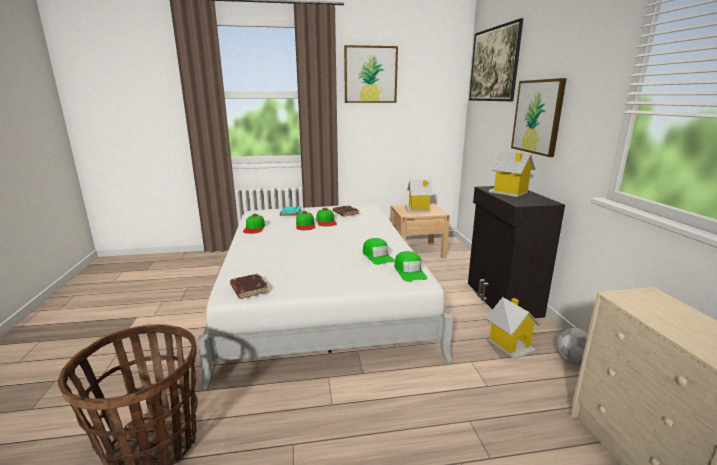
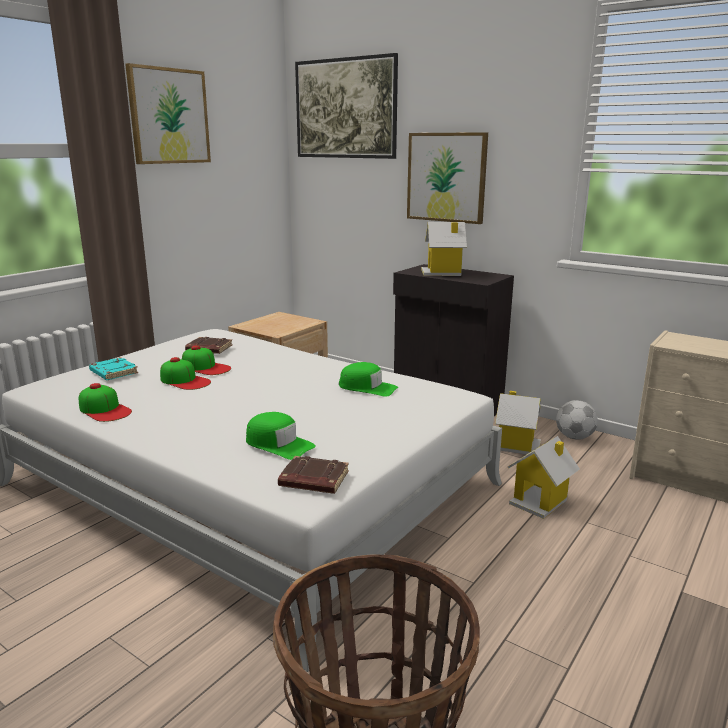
camera: 45 degrees left, 0 degrees up
(409, 271) = (434, 391): green cap -> green cap (278, 444)
(418, 209) = (276, 323): toy house -> toy house (540, 501)

